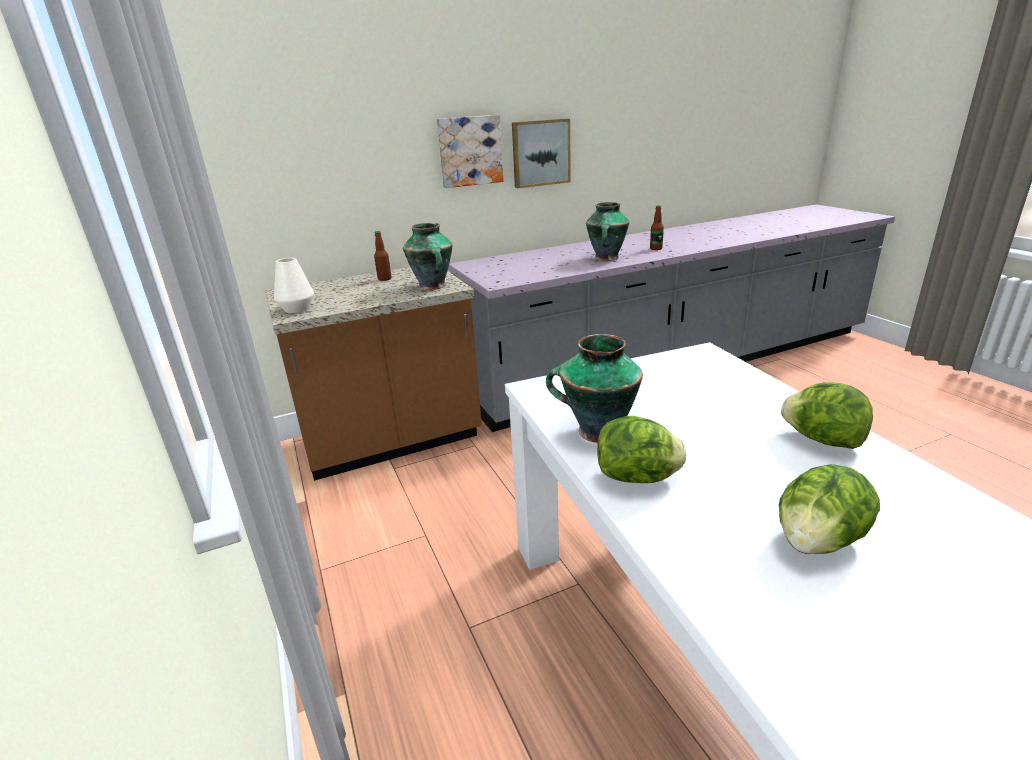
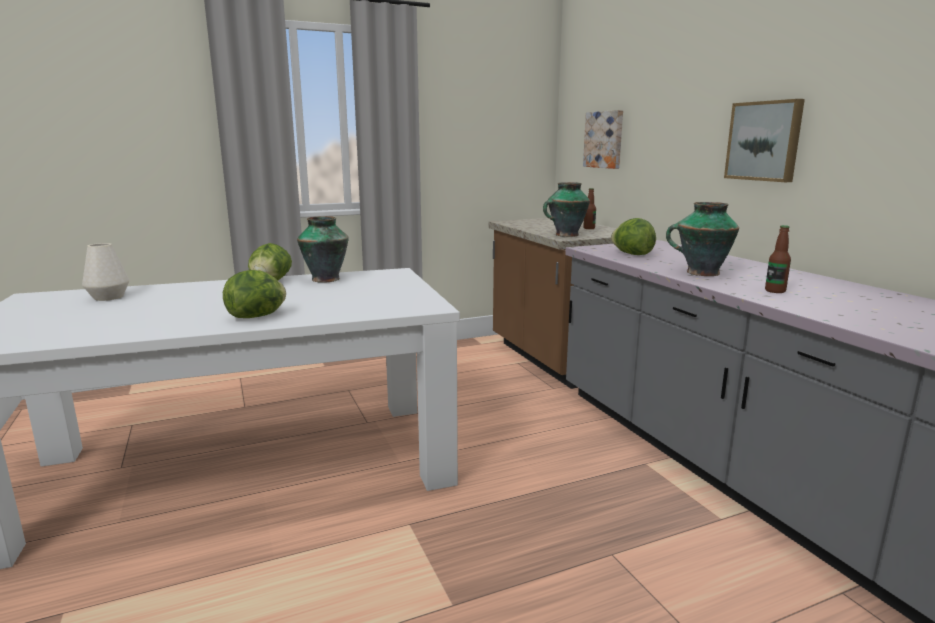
camera: 90 degrees right, 10 degrees down
(297, 309) = (516, 221): white vase -> white vase (108, 297)
(470, 151) = (696, 132): picture -> picture (604, 139)
(818, 541) = (177, 302): lettuce -> lettuce (632, 254)

